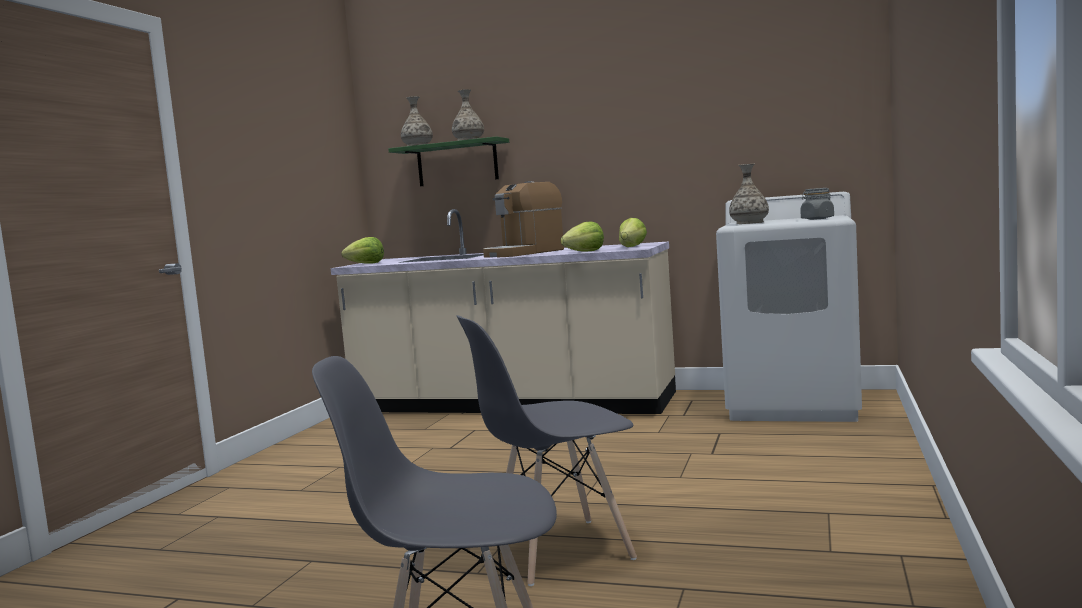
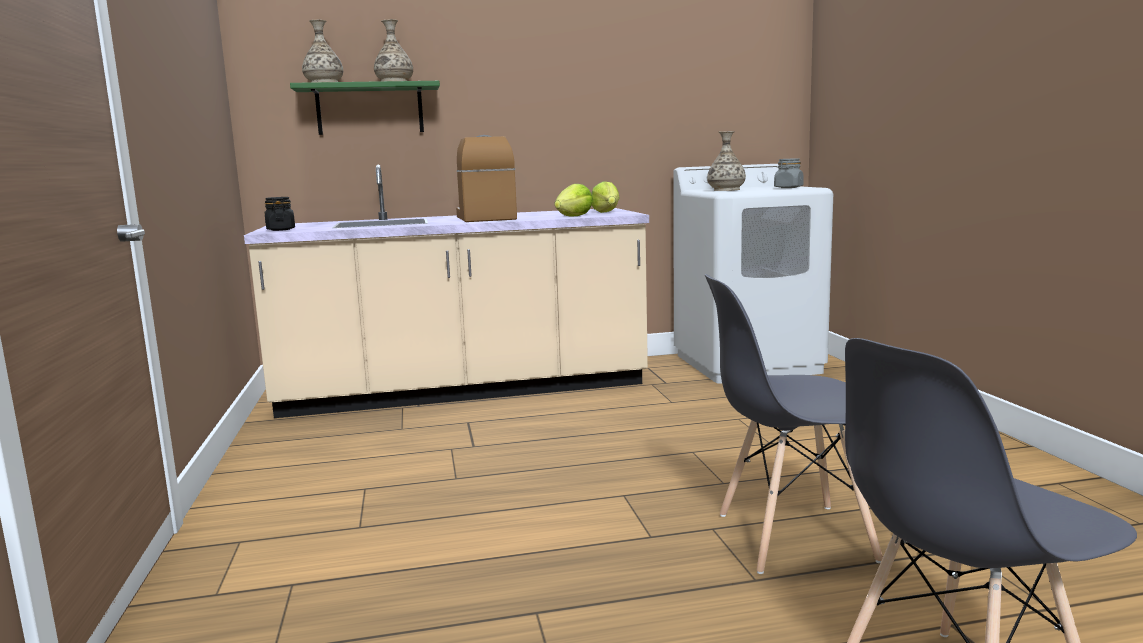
camera: 30 degrees left, 5 degrees up
(366, 263) = (280, 229): lettuce -> black jar
(524, 253) = (485, 218): coffee machine -> coffee machine turned 150 degrees clockwise
(559, 551) = (794, 537): grey chair -> grey chair turned 45 degrees clockwise

